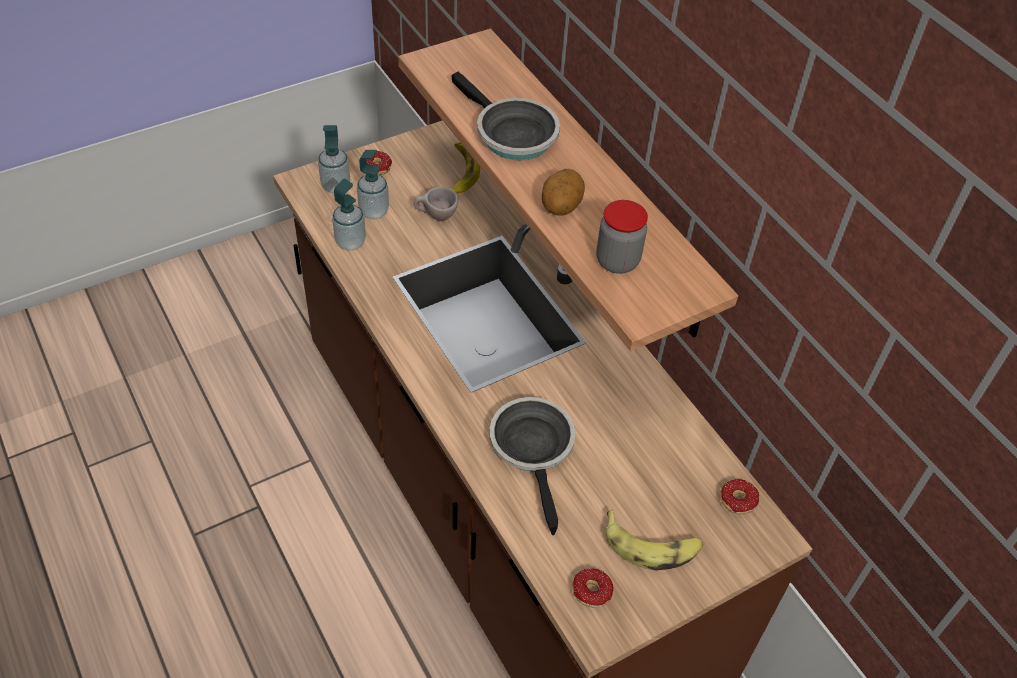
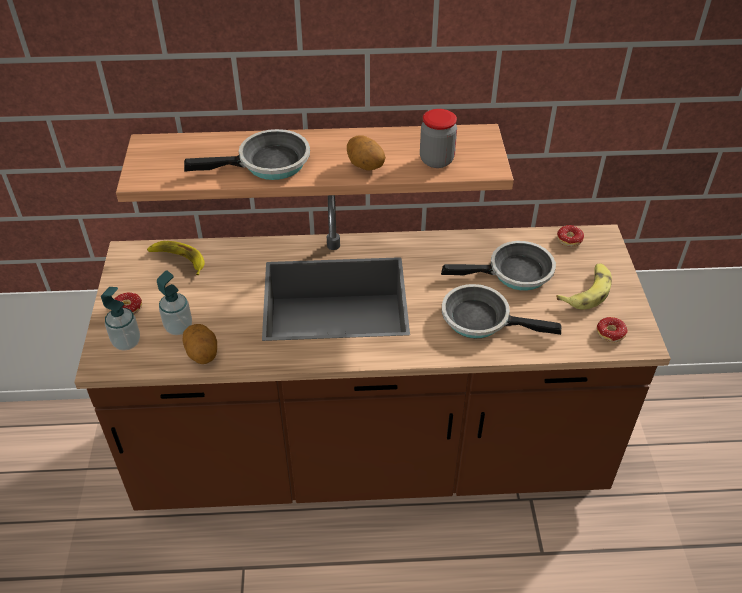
camera: 60 degrees left, 5 degrees down
(350, 242) = (202, 354): soap dispenser -> potato
(436, 217) = (216, 292): beige cup -> none
(633, 459) = (514, 273): none -> frying pan

